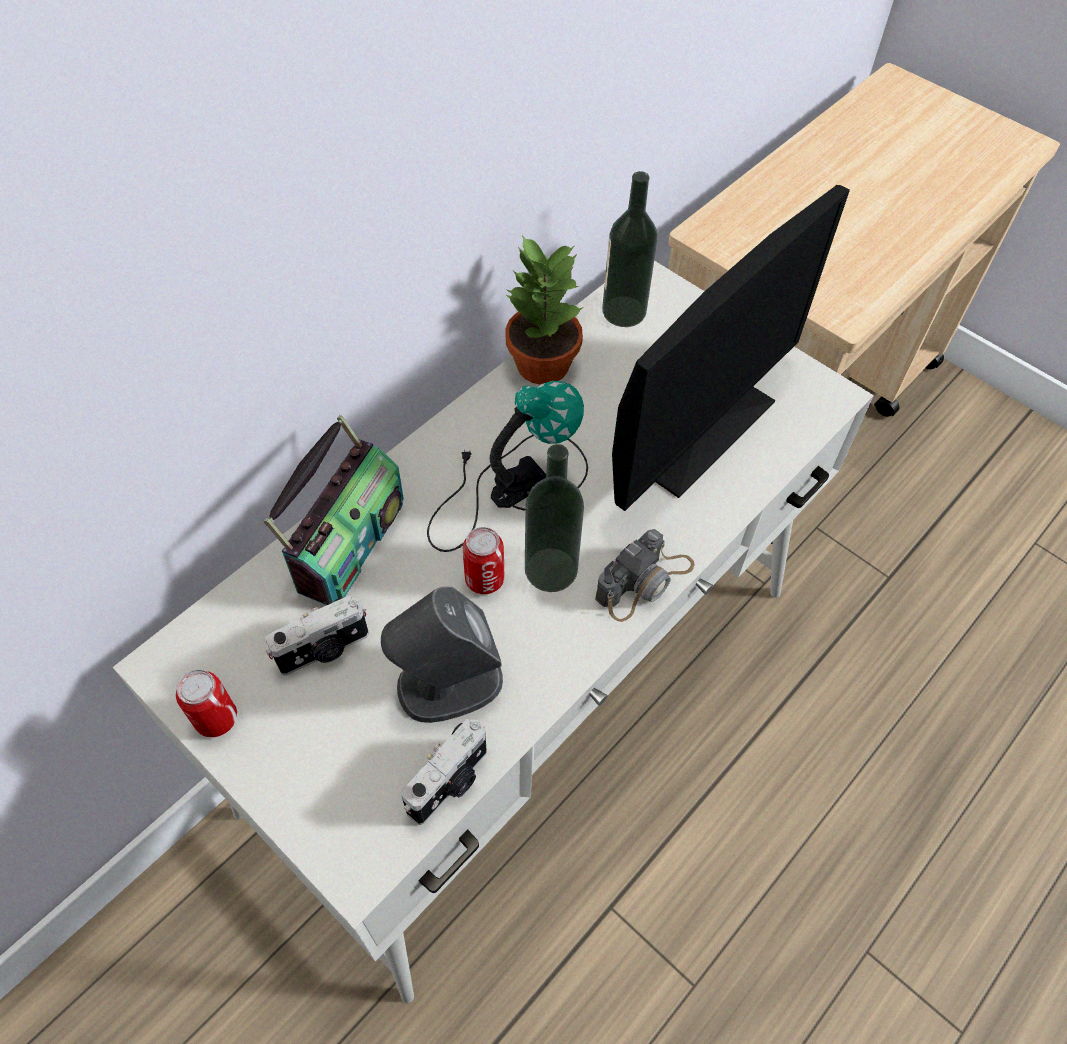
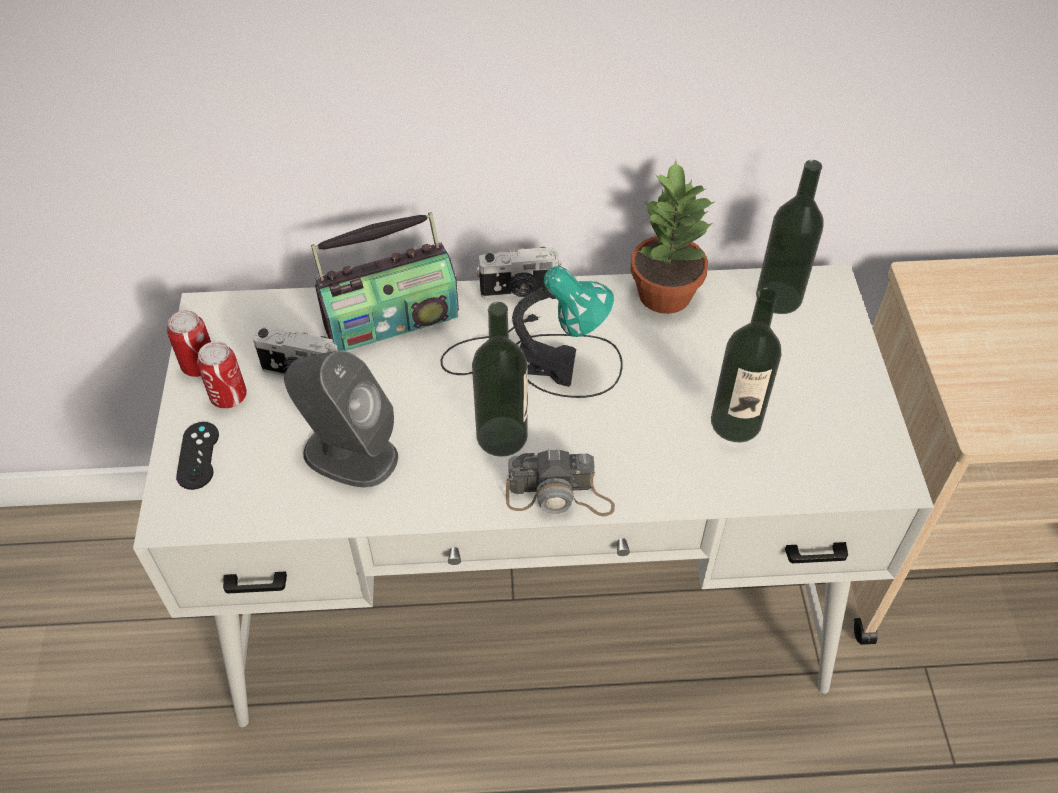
camera: 45 degrees right, 5 degrees down
(315, 797) = (198, 455): none -> black game controller
(450, 783) = (279, 514): camera -> camera (519, 291)
(484, 579) = (449, 408): can -> can (229, 396)
(698, 429) = (735, 422): monitor -> bottle

